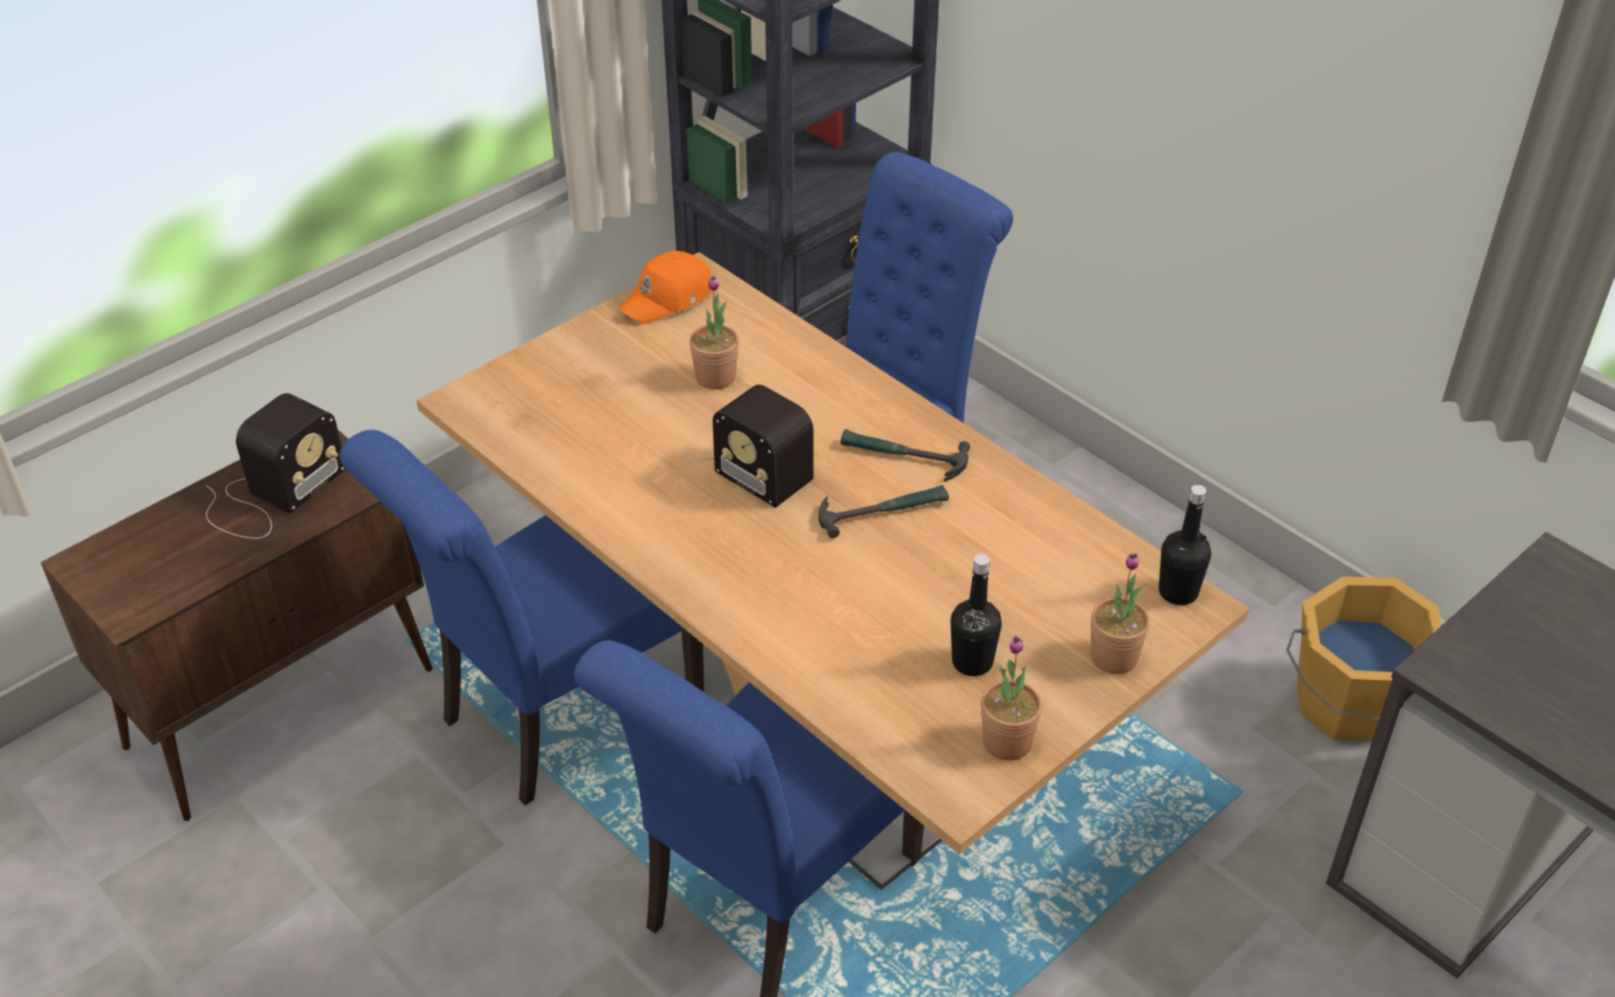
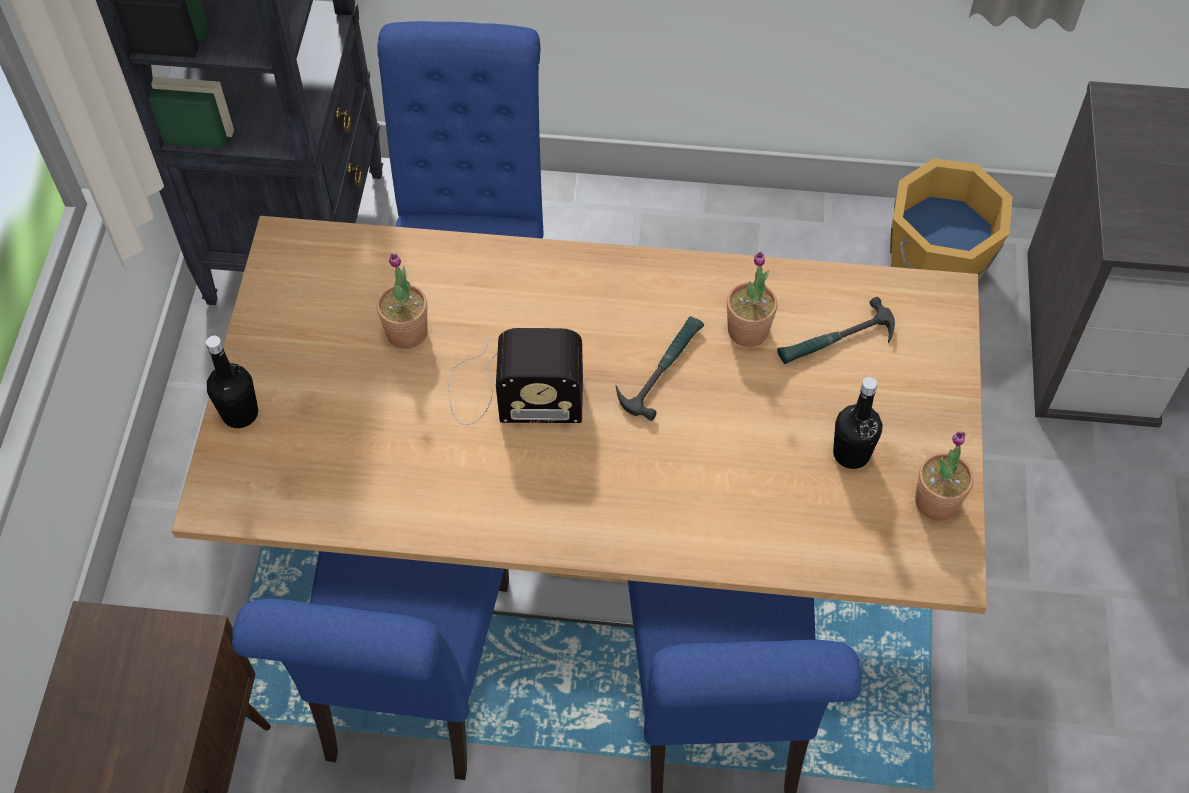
camera: 40 degrees left, 15 degrees up
(271, 496) = (116, 712): radio -> none
(668, 298) = (285, 280): orange cap -> none
(903, 457) = (627, 308): hammer -> hammer (836, 342)
(1114, 657) = (935, 378): potted plant -> potted plant (748, 330)
(1178, 592) = (923, 293): black bottle -> black bottle (240, 413)

